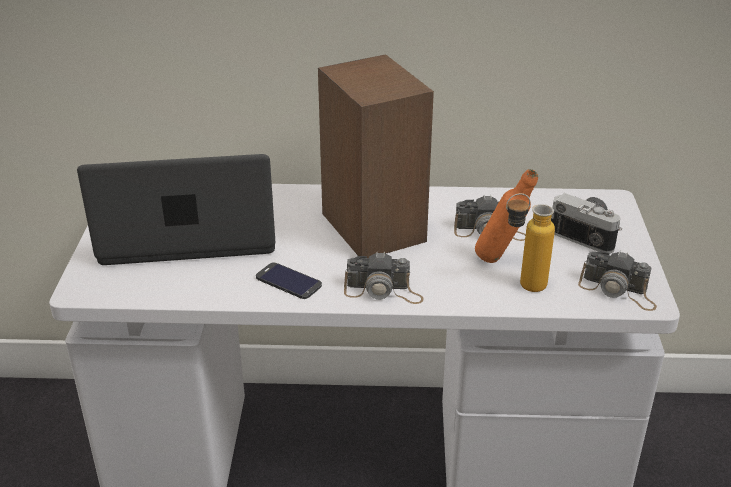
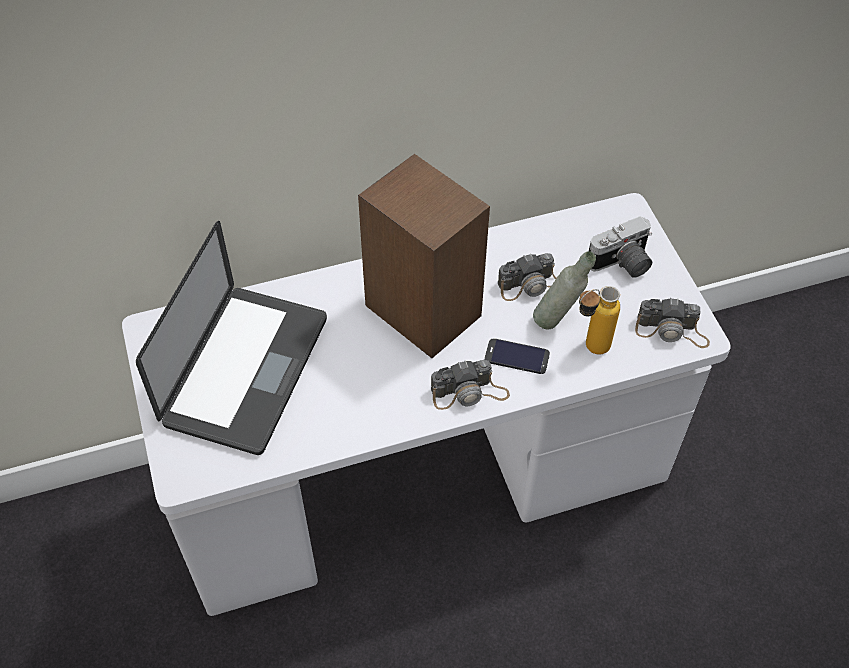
camera: 20 degrees left, 20 degrees up
(189, 233) = (246, 370): laptop -> laptop turned 135 degrees clockwise
(288, 281) = (376, 406): phone -> phone (517, 356)
(500, 260) = (557, 321): orange bottle -> grey bottle
(587, 234) = (622, 264): camera -> camera turned 135 degrees clockwise

